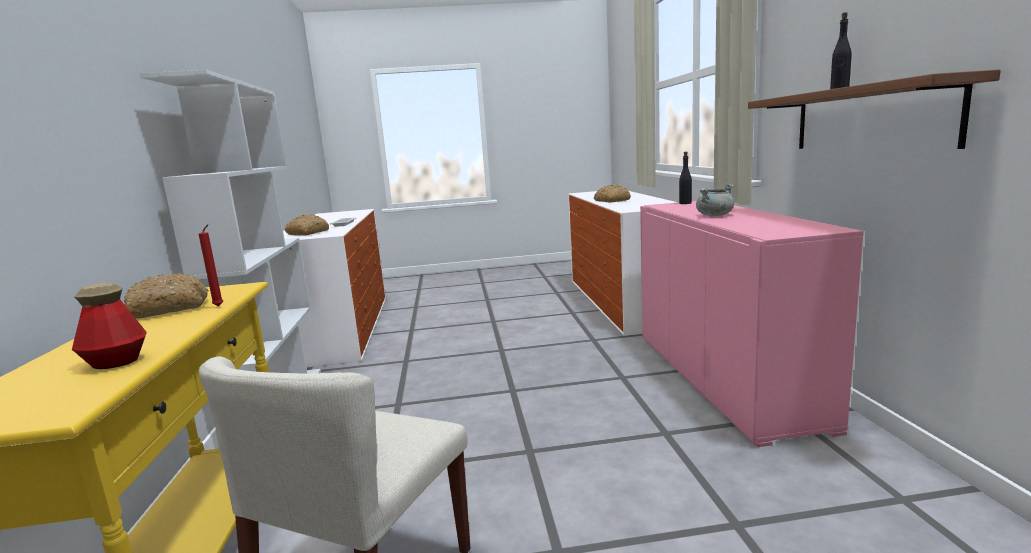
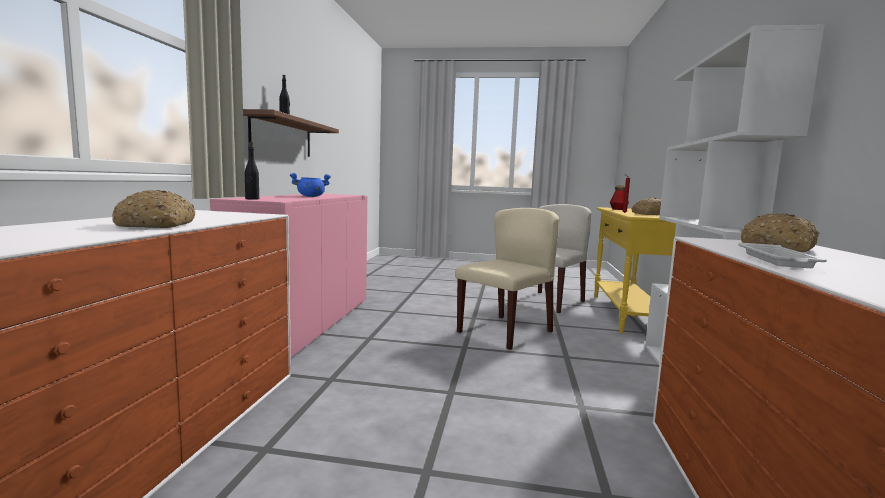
camera: 165 degrees left, 5 degrees down
(471, 430) = (505, 331): none -> beige chair
(714, 215) = (310, 196): grey cooking pot -> blue cooking pot

